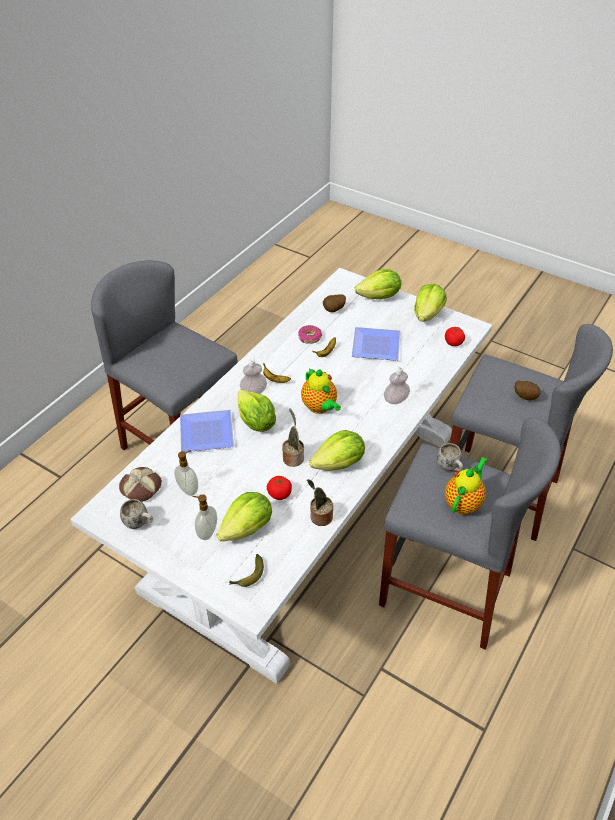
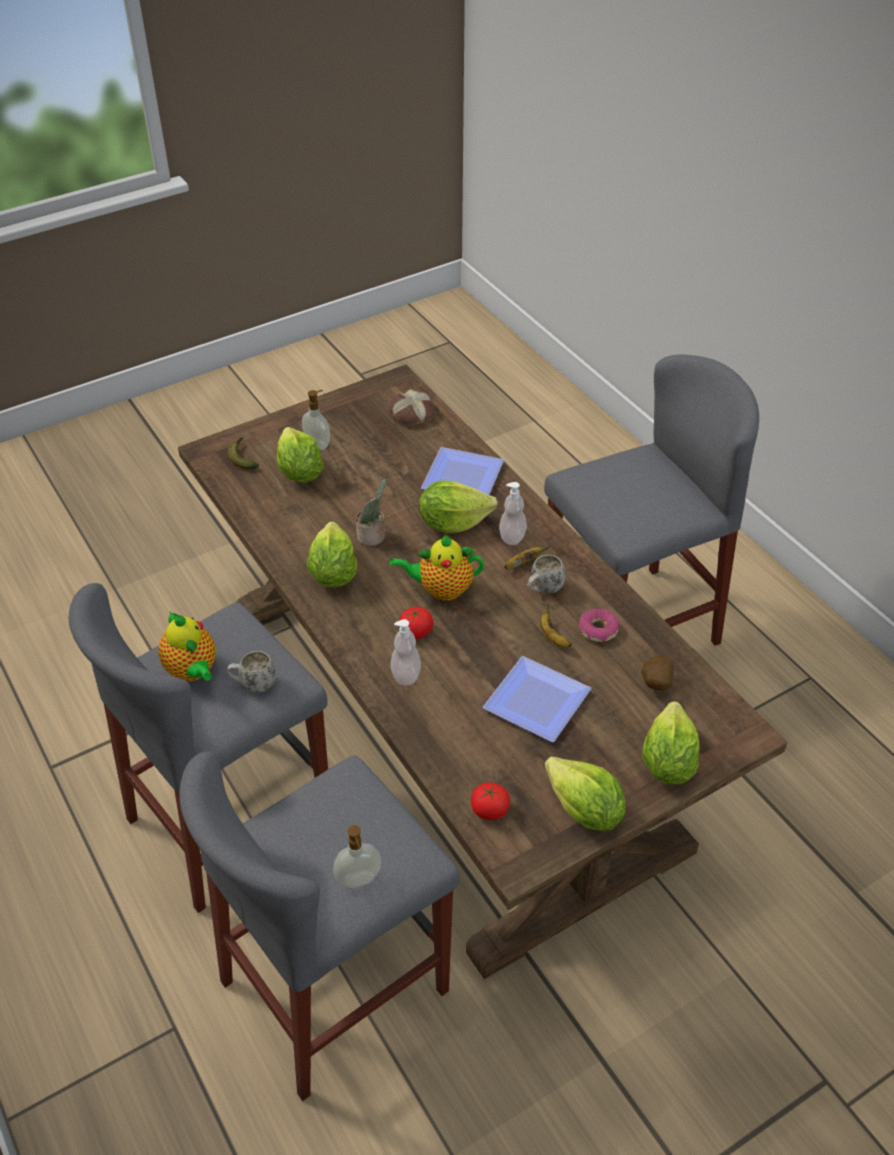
camera: 115 degrees right, 0 degrees up
(140, 523) = (365, 403): white mug -> white mug (543, 589)
(189, 489) = (385, 445): soap dispenser -> soap dispenser (359, 880)
(279, 494) = (326, 509): tomato -> tomato (416, 632)
(306, 507) = (449, 724): white dining table -> brown dining table
(319, 517) = (270, 529): potted plant -> none
(525, 396) = (315, 852): potato -> none

